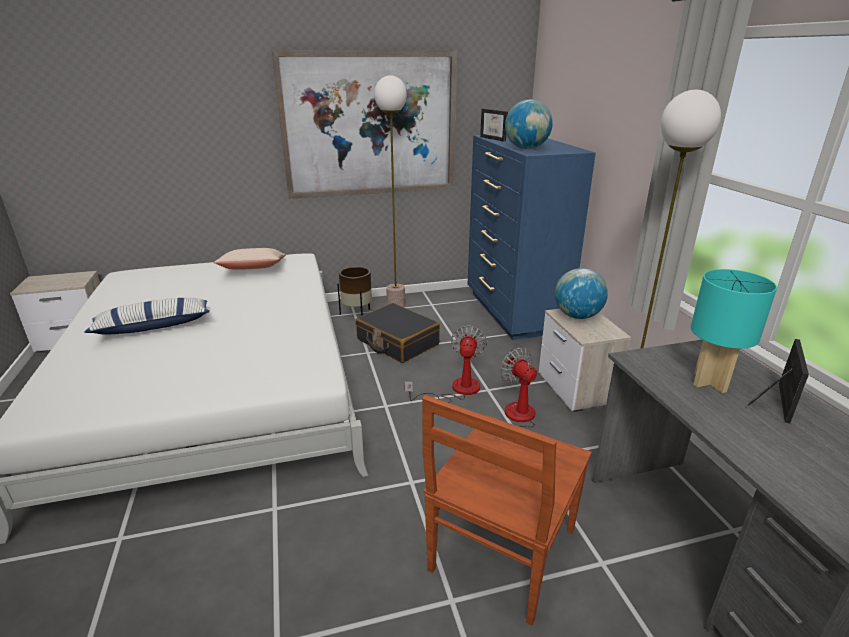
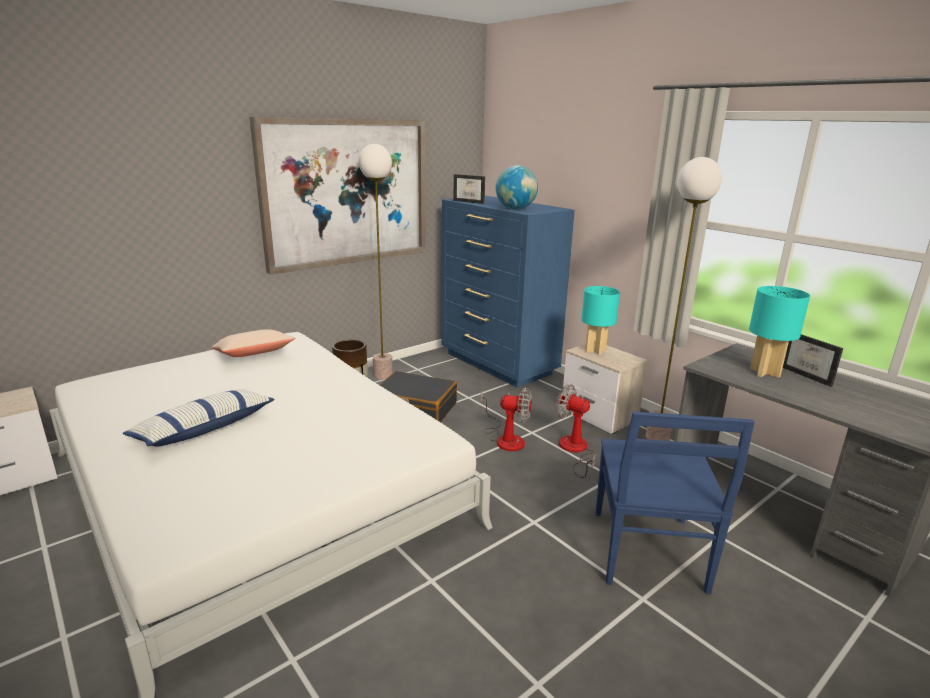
camera: 25 degrees left, 5 degrees down
(456, 390) = (505, 438): fan -> fan turned 120 degrees clockwise
(501, 552) = (647, 552): brown chair -> blue chair
(577, 316) = (595, 351): globe -> turquoise table lamp
(775, 400) = (810, 375): picture frame -> picture frame turned 150 degrees clockwise

